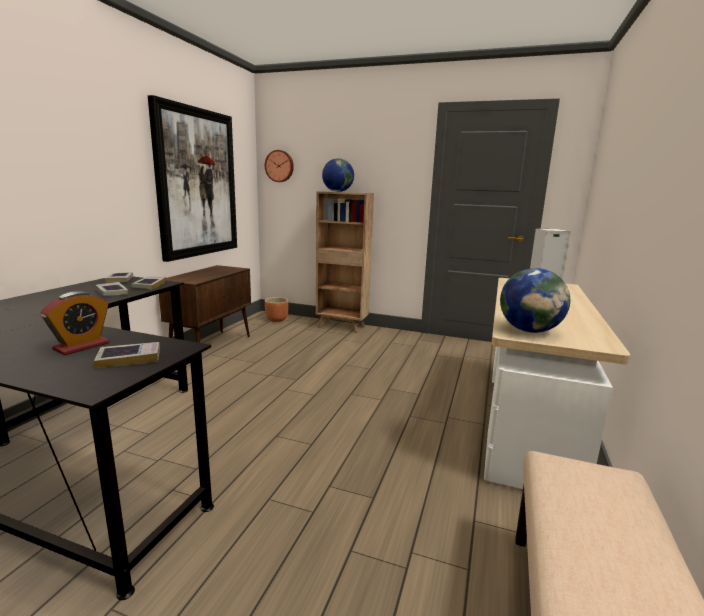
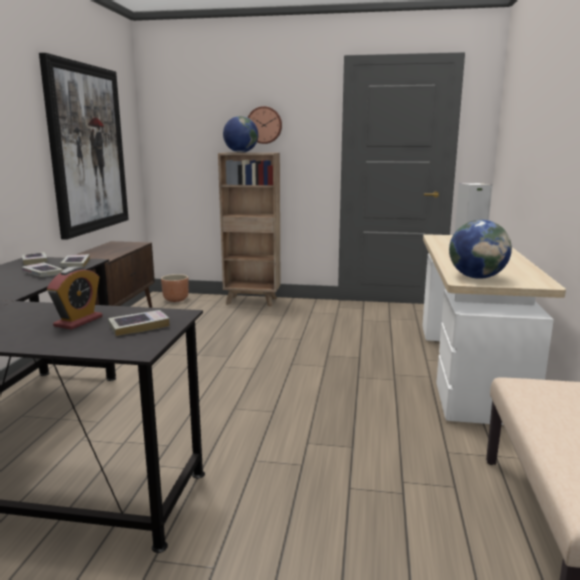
camera: 10 degrees left, 0 degrees up
(279, 166) = (168, 125): wall clock -> wall clock (264, 125)

